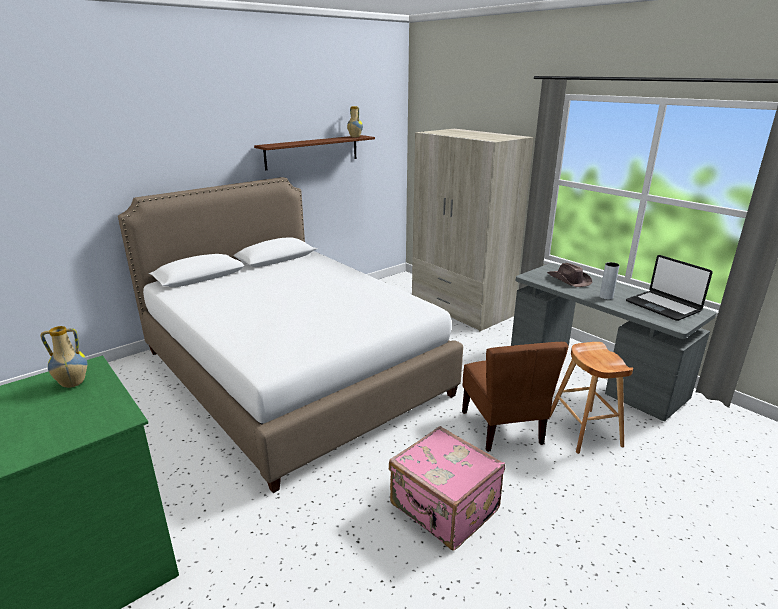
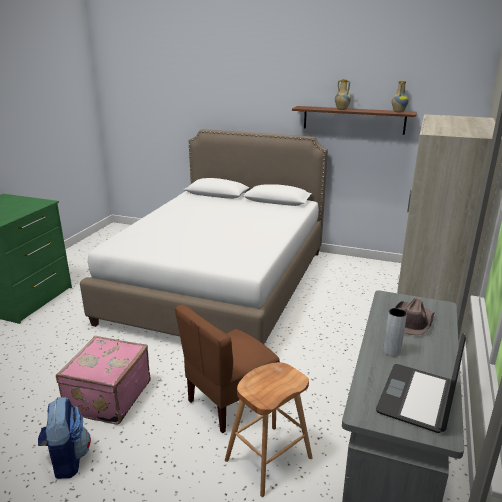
camera: 60 degrees right, 0 degrees up
(72, 384) = (27, 205): vase -> vase (341, 109)
(534, 563) = (67, 459): none -> backpack

